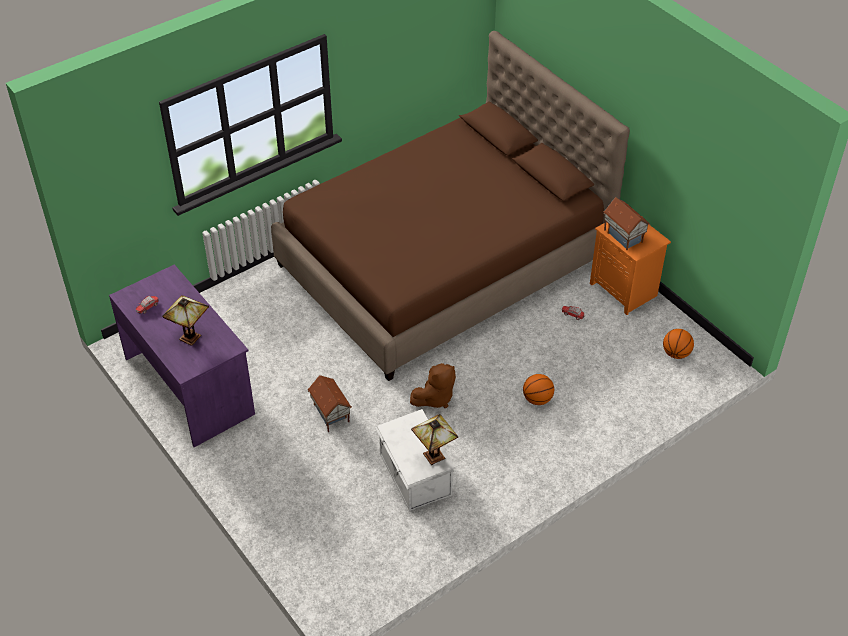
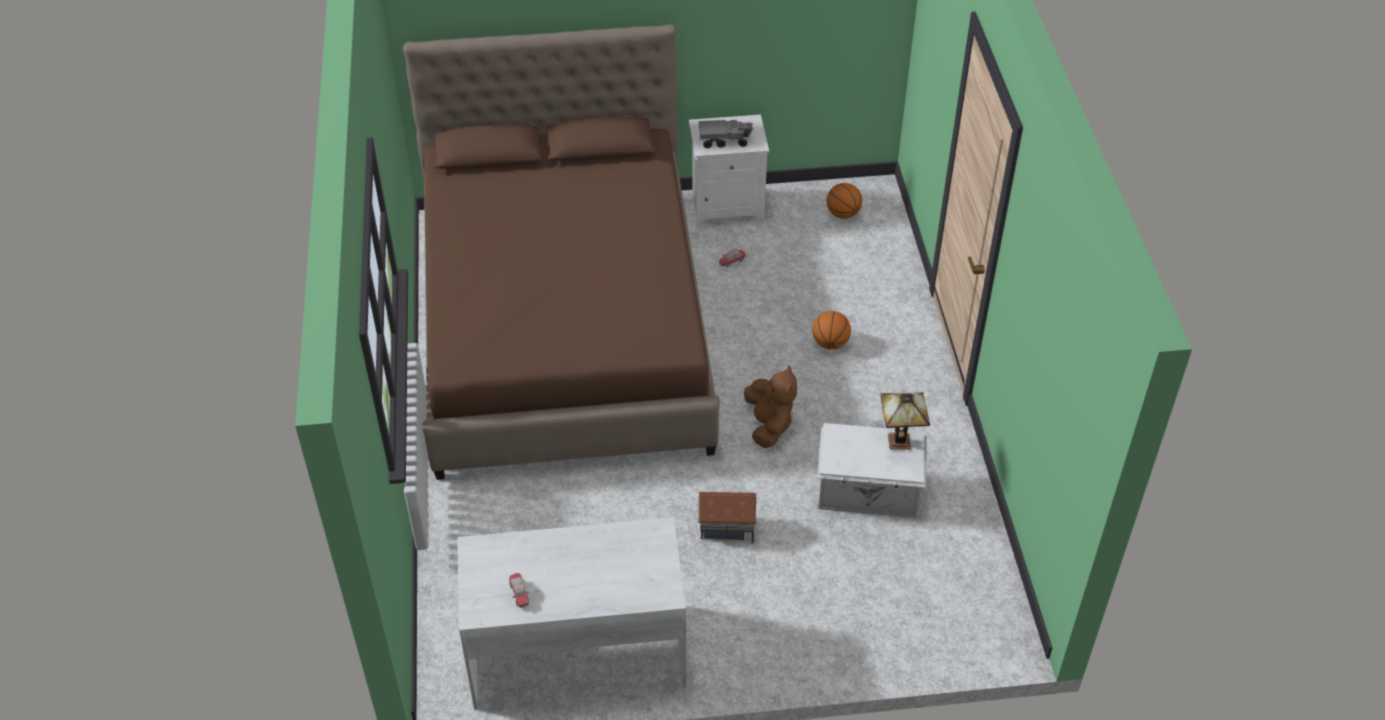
camera: 60 degrees left, 0 degrees up
(190, 336) = (607, 567): table lamp -> none
(190, 385) = (577, 653): purple desk -> white desk
(624, 235) = (724, 141): toy house -> toy truck
(625, 290) = (728, 207): orange nightstand -> white nightstand

